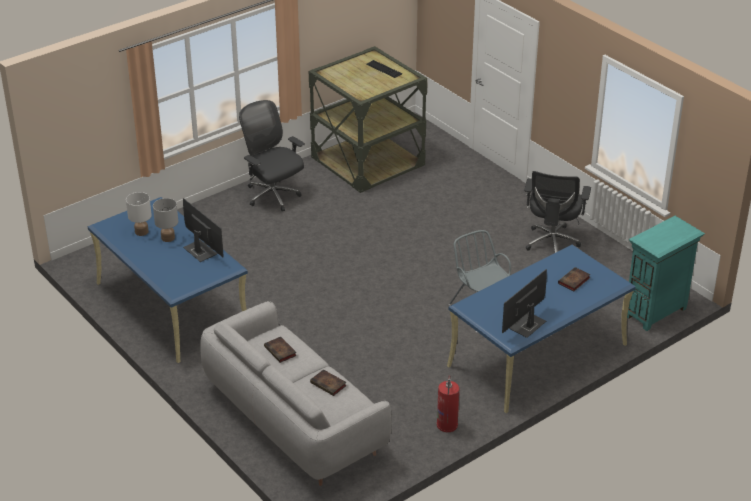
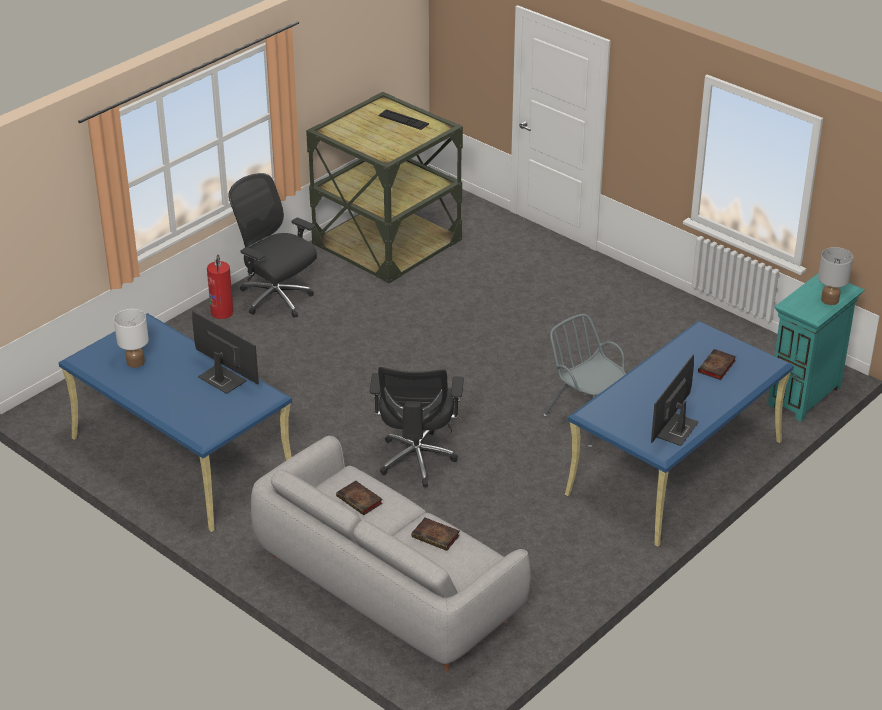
camera: 10 degrees left, 0 degrees up
(168, 238) = (174, 366): grey table lamp -> grey table lamp (830, 300)
(447, 424) = (587, 570): fire extinguisher -> fire extinguisher (222, 312)
(552, 242) = (650, 321): office chair -> office chair (416, 458)

